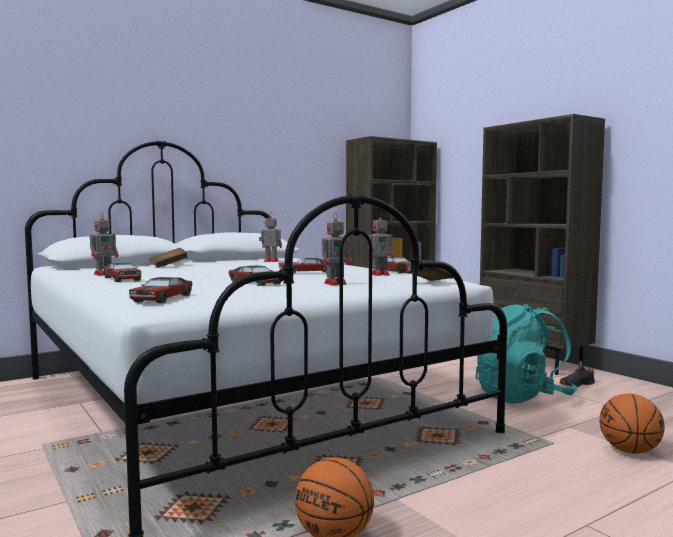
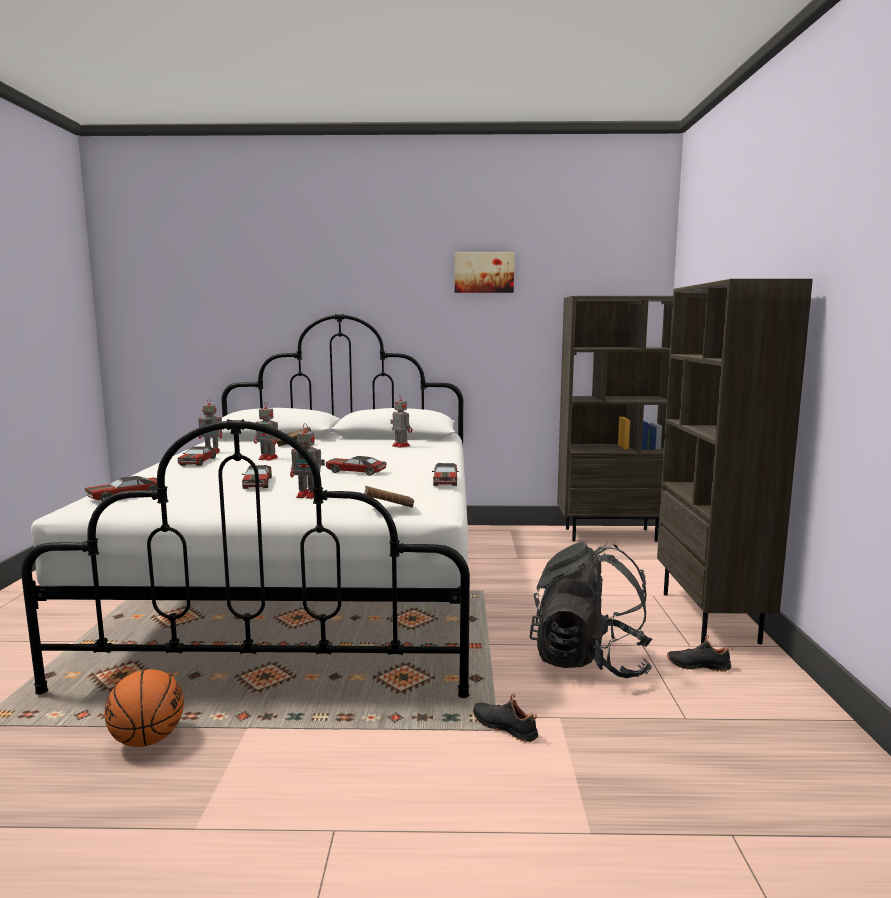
camera: 35 degrees right, 5 degrees up
(285, 114) = (484, 272): none -> picture
(380, 274) = (406, 485): toy robot -> toy robot (269, 458)
(522, 397) = (589, 661): turquoise backpack -> black backpack
(553, 440) = (505, 727): none -> black shoe
(630, 451) = (564, 775): basketball -> none

